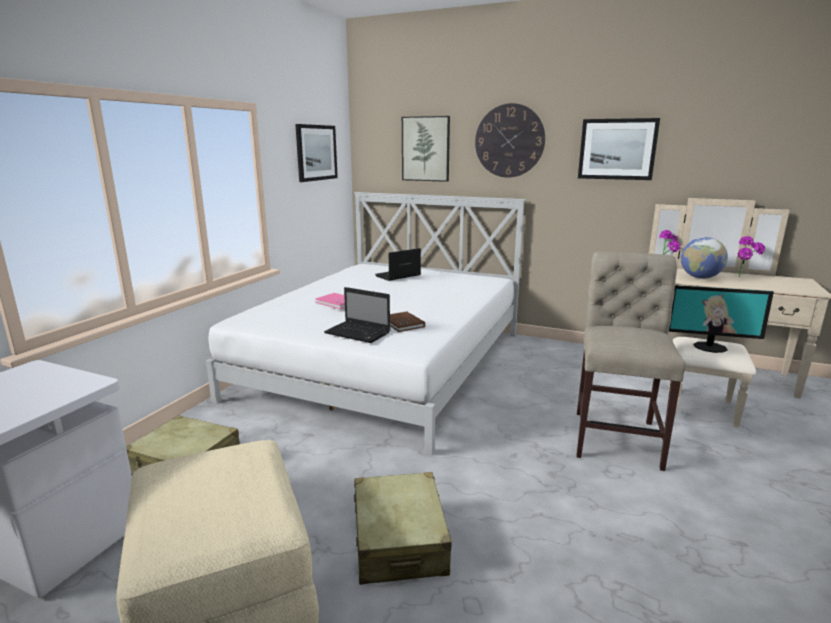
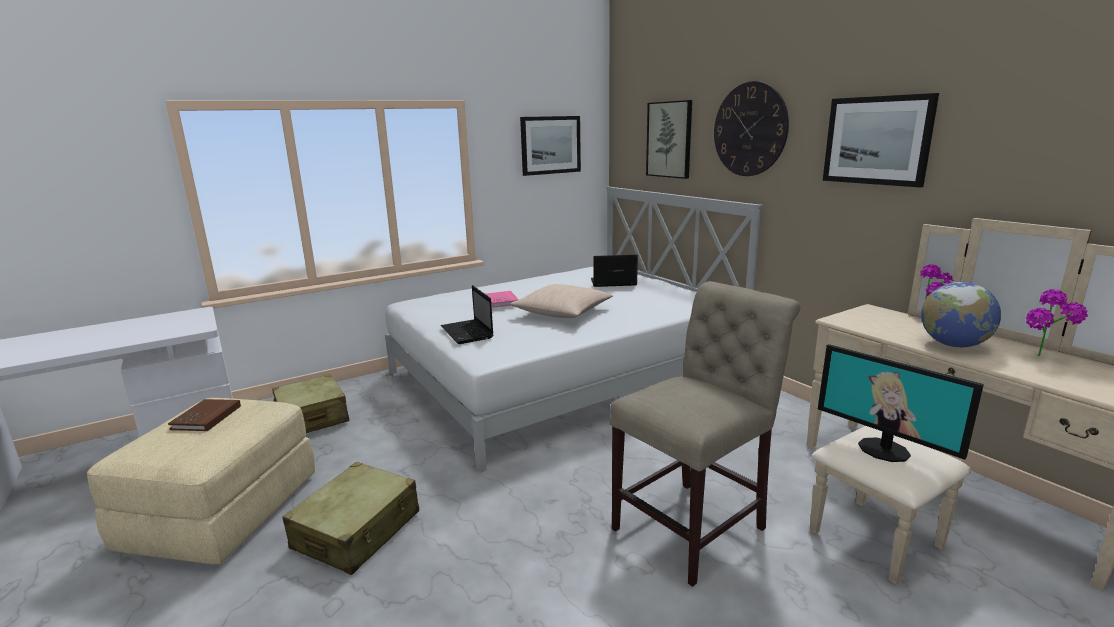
camera: 35 degrees right, 0 degrees up
(403, 323) = (520, 332): brown book -> brown book (206, 417)
(405, 303) = (563, 312): none -> beige pillow

